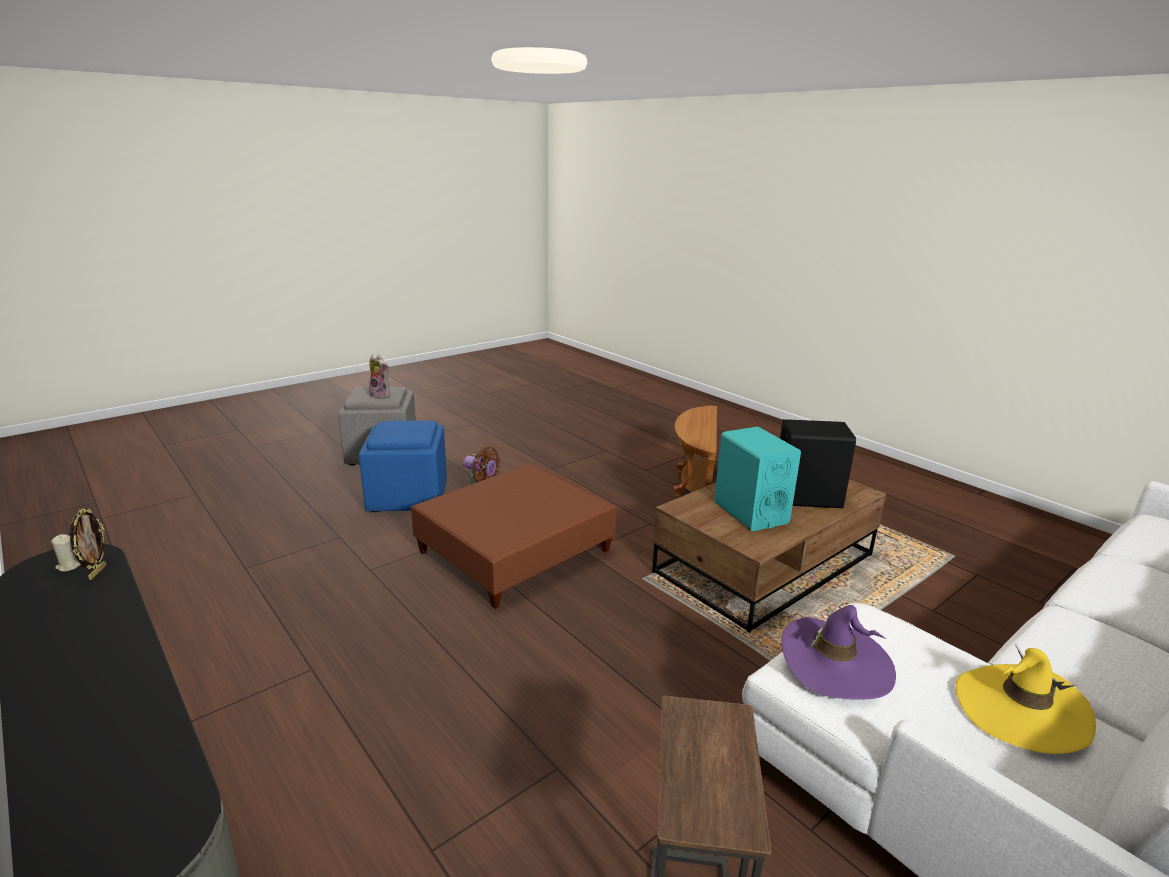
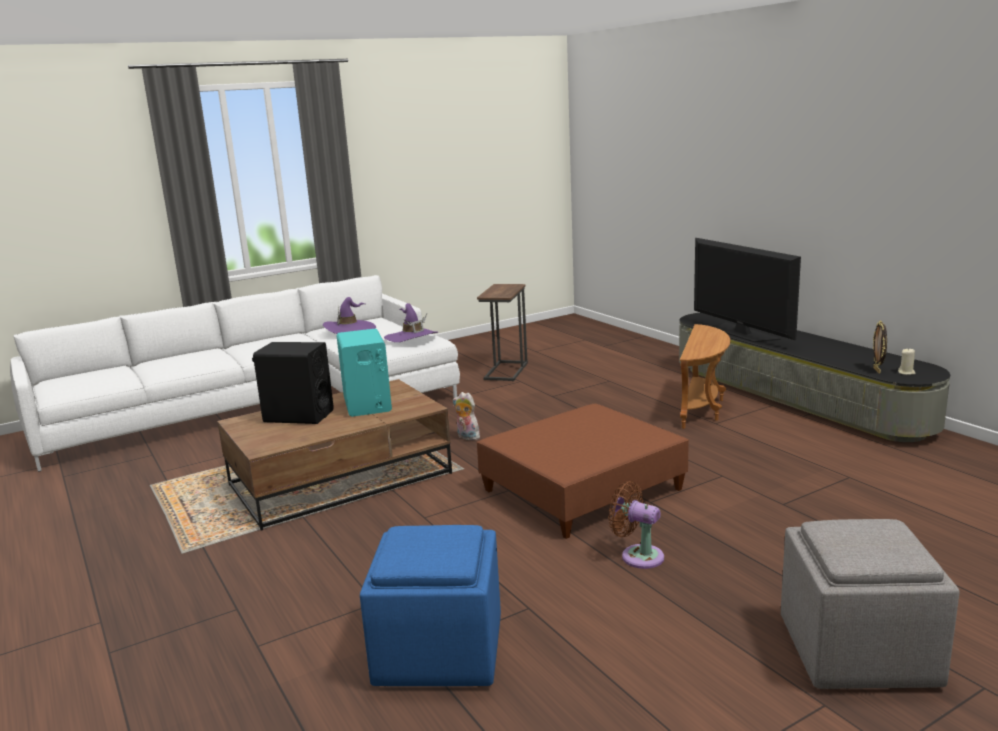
camera: 170 degrees left, 5 degrees down
(140, 723) = (742, 333): none -> television
(381, 395) = (849, 534): plush toy -> plush toy (466, 437)
(408, 497) = (738, 555): blue ottoman -> blue ottoman (438, 651)
(693, 490) = (334, 562): brown side table -> brown side table (703, 409)
(1020, 710) = (350, 330): yellow hat -> purple hat

